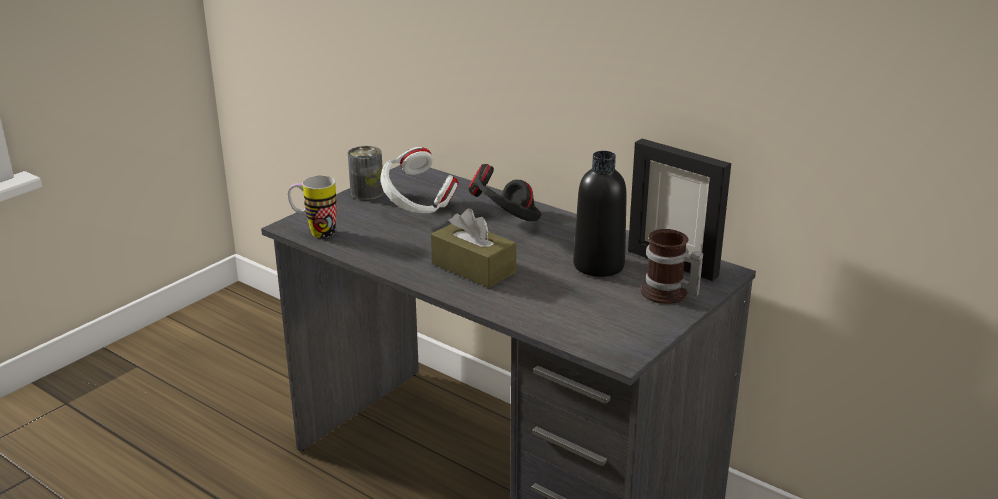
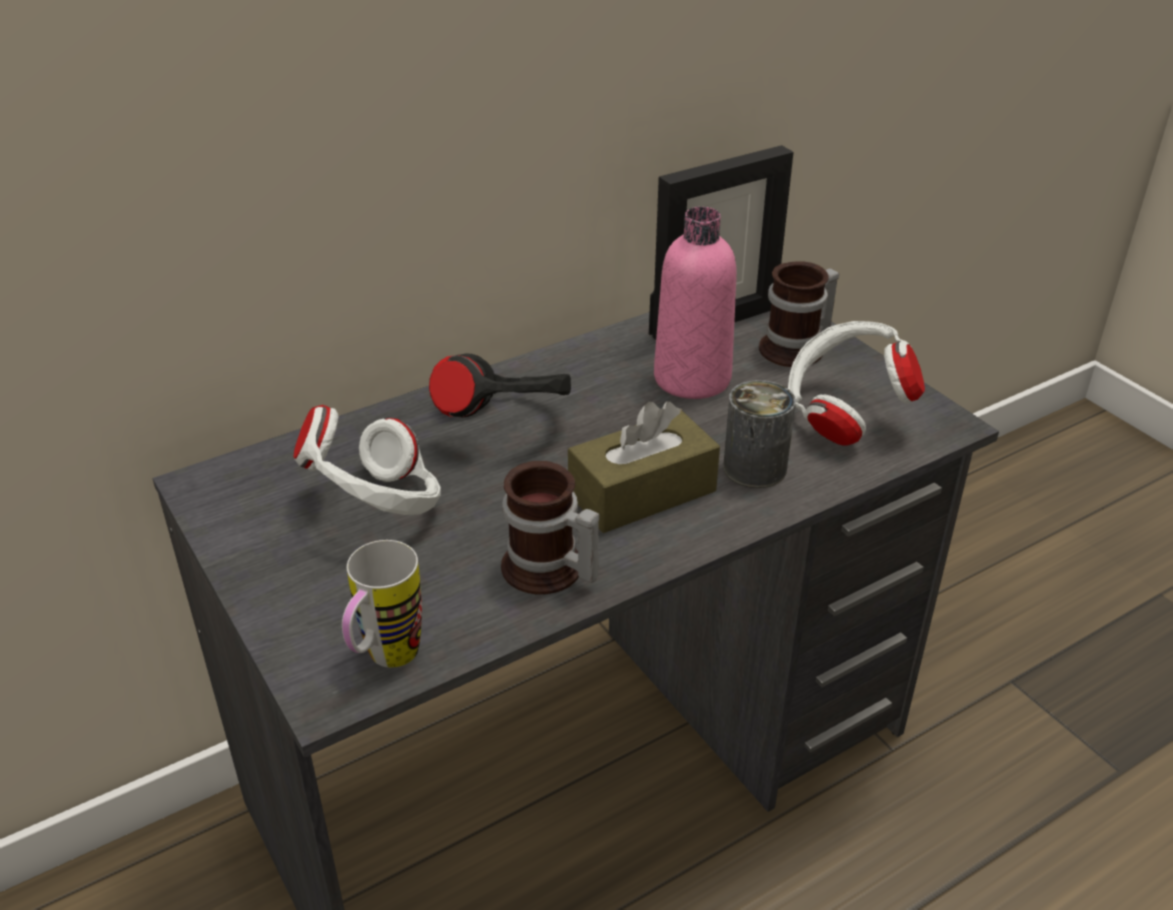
camera: 70 degrees left, 10 degrees up
(367, 193) = (257, 558): can -> can (754, 468)
(393, 255) = (547, 572): none -> mug
(598, 265) = (692, 378): black bottle -> pink bottle
(600, 318) = (843, 415): none -> white headphones

